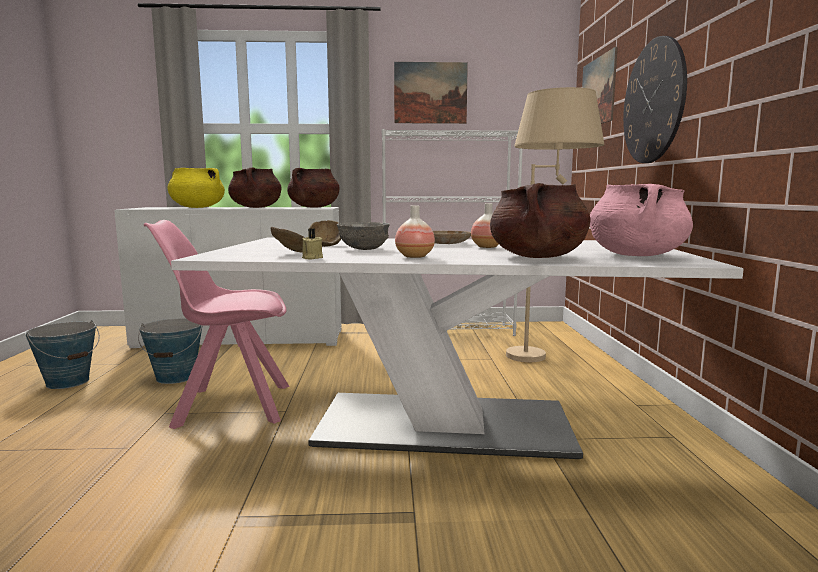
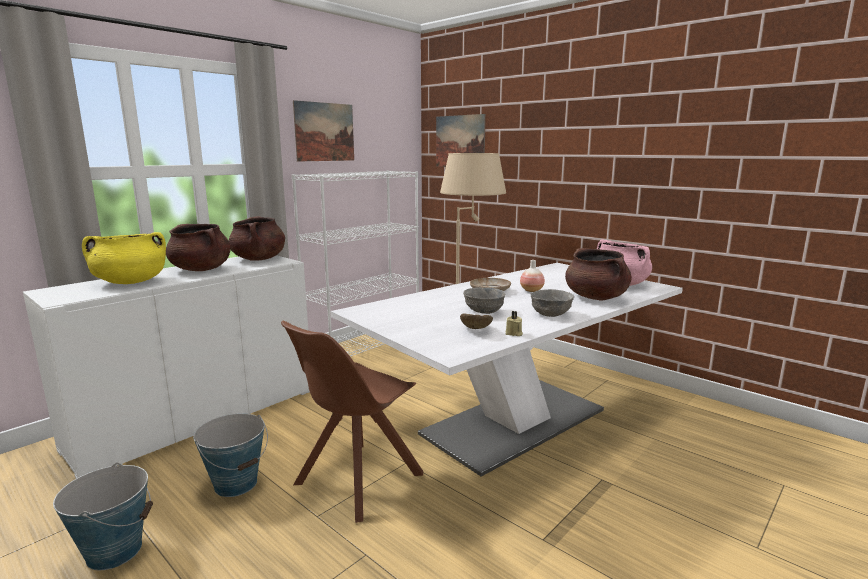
camera: 45 degrees left, 5 degrees up
(230, 406) = (356, 480): pink chair -> brown chair
(325, 245) = (439, 313): brown bowl -> none
(414, 256) = (551, 314): vase -> grey bowl
(653, 101) = (536, 165): wall clock -> none

